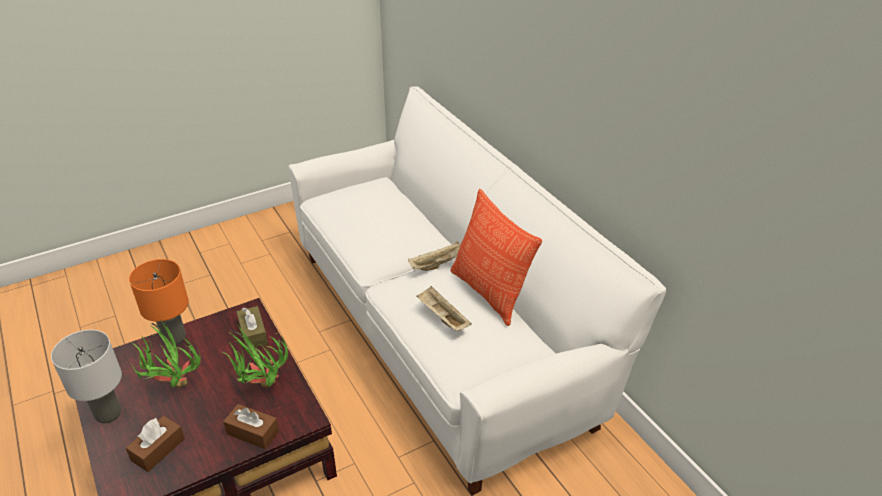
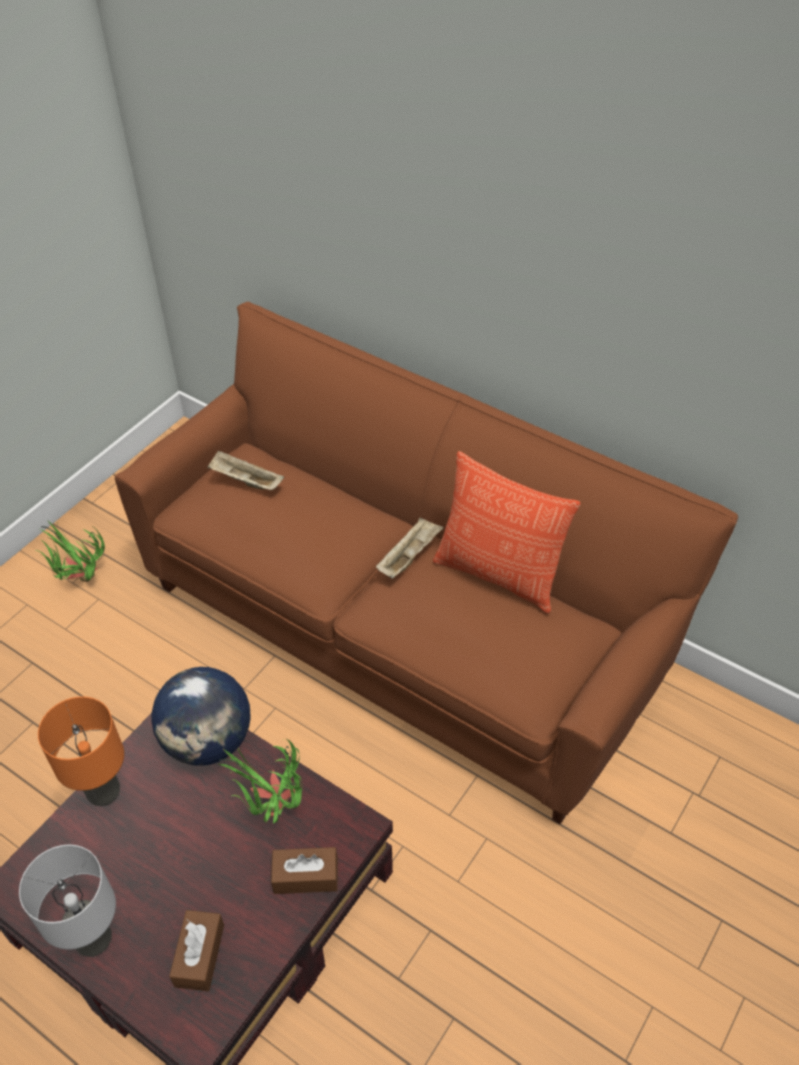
camera: 25 degrees left, 10 degrees up
(173, 386) = (153, 860): potted plant -> potted plant (80, 582)
(253, 334) = (209, 741): brown tissue box -> globe
(440, 333) = (400, 630): white sofa -> brown sofa
(442, 317) = (468, 632): beige tray -> beige tray (245, 481)

